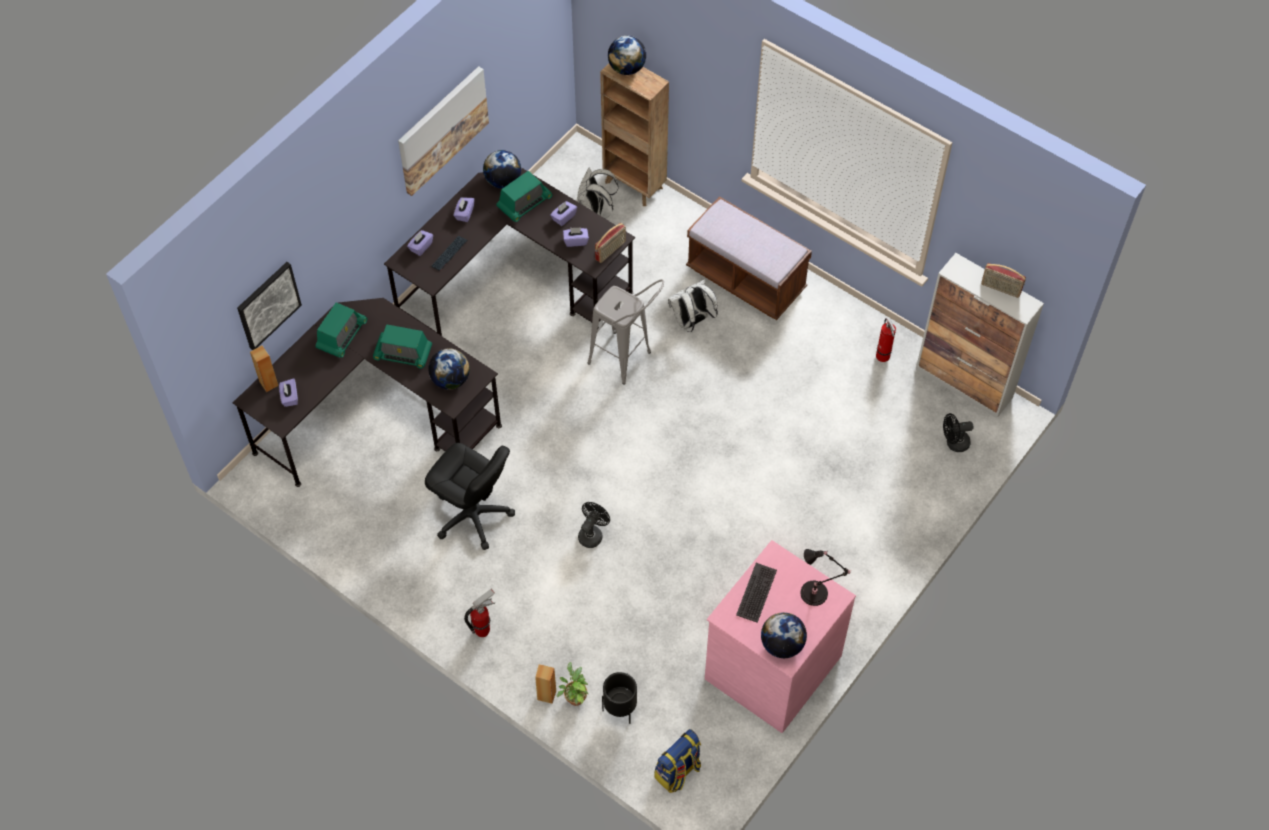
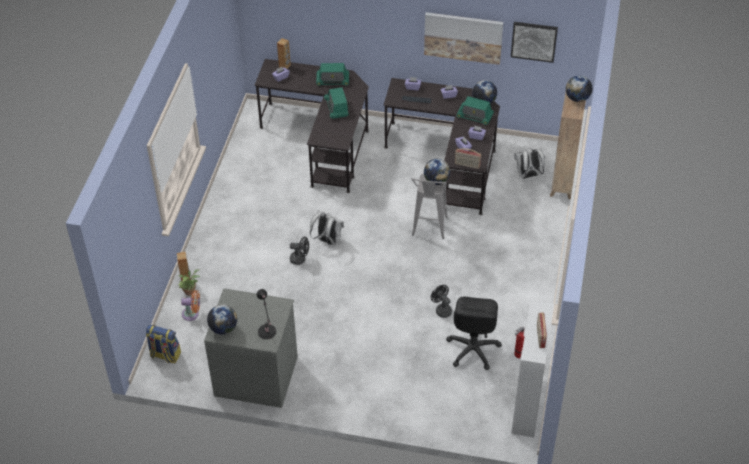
camera: 65 degrees right, 10 degrees down
(268, 305) = (305, 25): picture -> picture (534, 41)
(450, 380) = (331, 133): globe -> globe (436, 181)
(473, 516) = (282, 204): black office chair -> black office chair (472, 349)
(483, 630) = (212, 236): fire extinguisher -> none
(620, 709) = (192, 314): black planter -> orange fan
(691, 321) = (479, 249): white backpack -> white backpack (327, 240)
(746, 279) = (530, 264): brown bench -> none
(757, 593) = (253, 305): keyboard -> none
(771, 666) = (256, 375): pink dresser -> grey dresser
(954, 443) = (475, 415): black fan -> black fan (441, 309)

